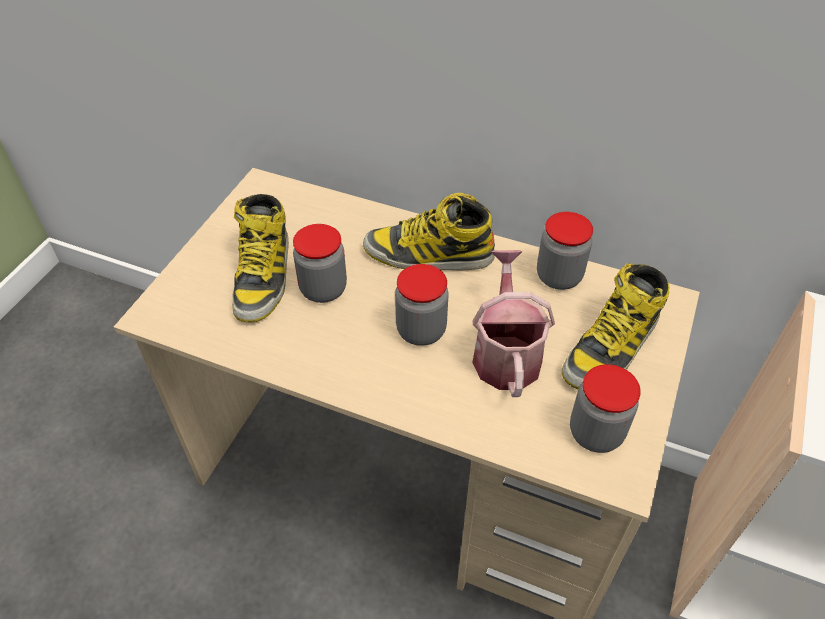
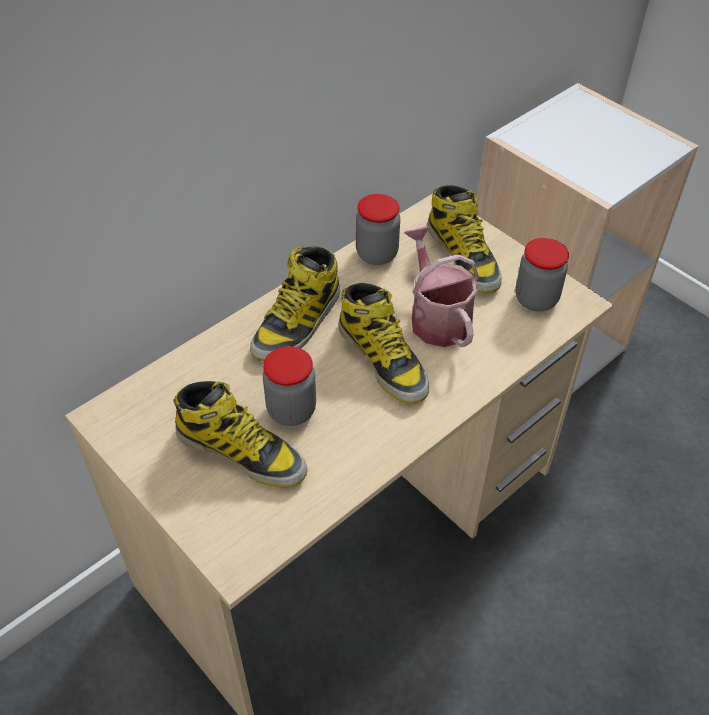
camera: 65 degrees left, 0 degrees up
(421, 330) = (383, 359): jar -> boot
(506, 352) = (437, 317): watering can -> watering can turned 45 degrees clockwise

